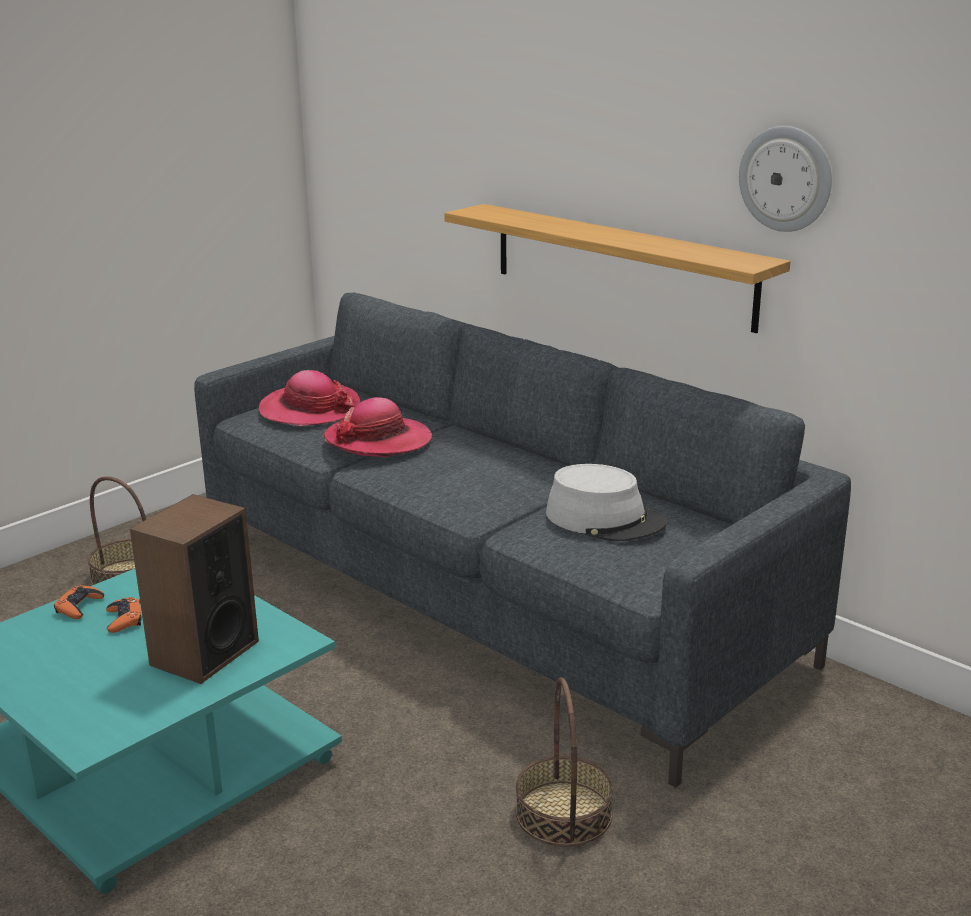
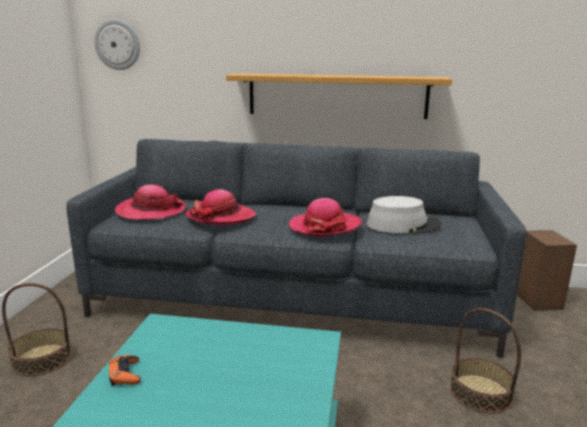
camera: 35 degrees left, 5 degrees down
(124, 620) = (177, 370): orange game controller -> none
(204, 653) = (272, 370): speaker -> speaker (537, 300)
(487, 491) = (325, 226): none -> hat
(786, 179) = (444, 33): wall clock -> wall clock (118, 44)

